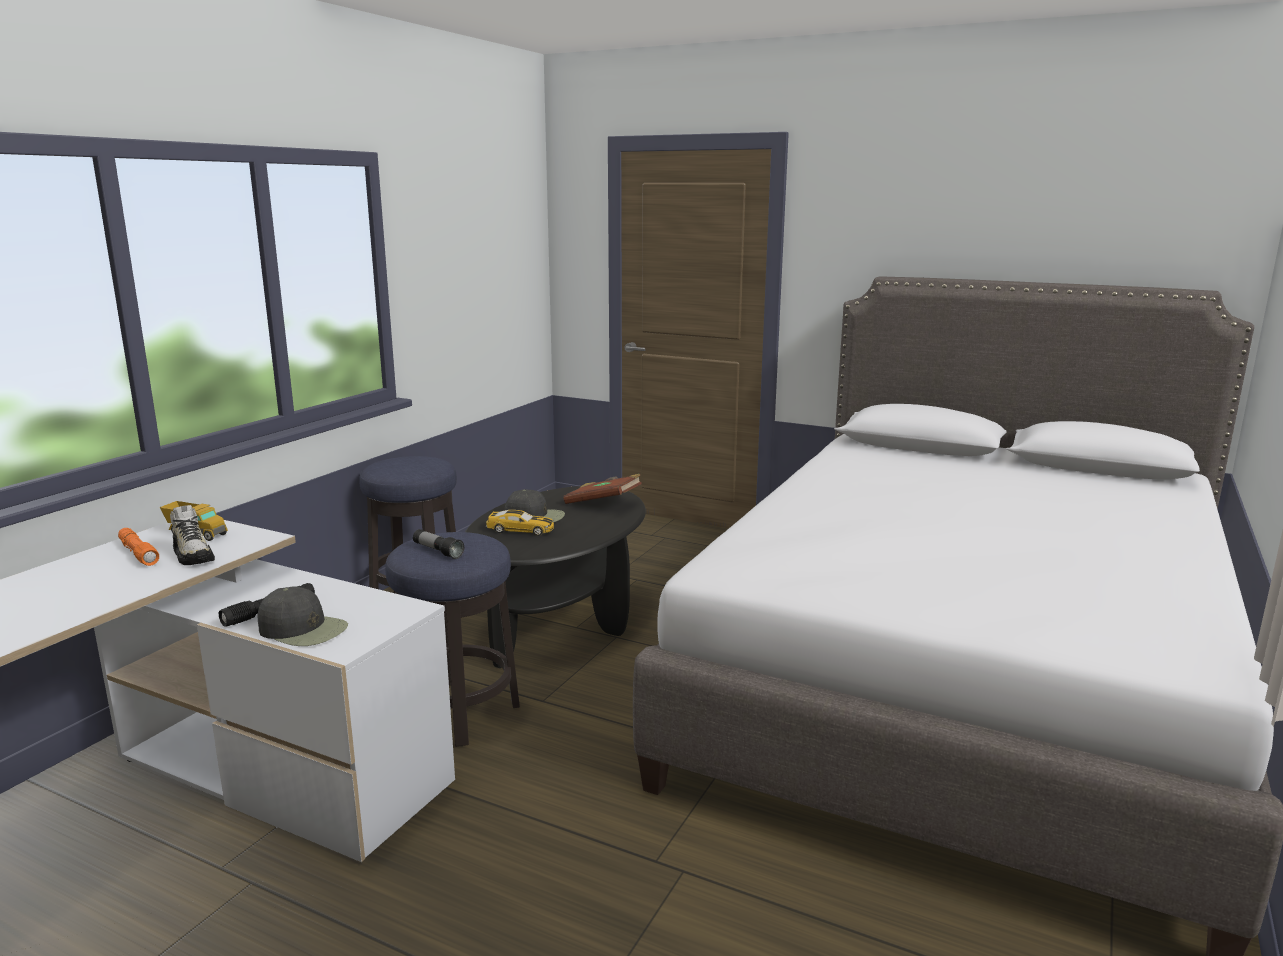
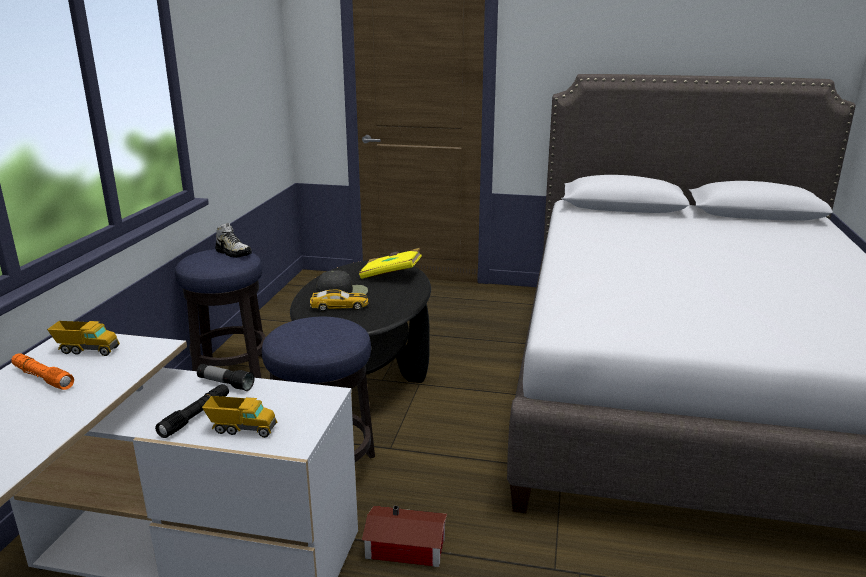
camera: 15 degrees left, 5 degrees up
(193, 556) = (102, 373): shoe -> shoe (233, 253)
(303, 629) = (242, 429): black cap -> toy truck
(438, 551) = (310, 338): flashlight -> flashlight (225, 384)
(500, 808) = (407, 549): none -> toy house
(603, 503) = (391, 275): brown book -> yellow book

